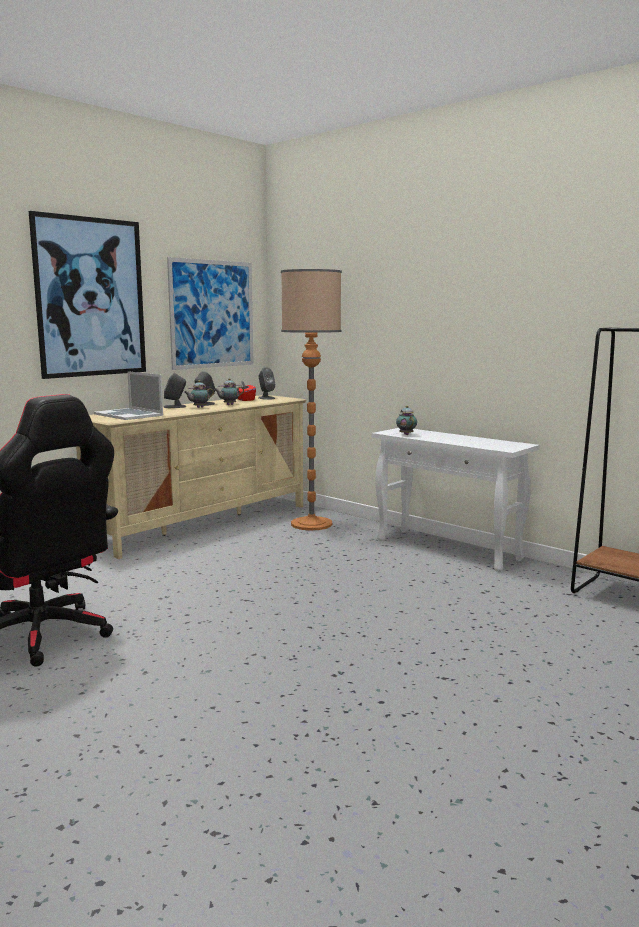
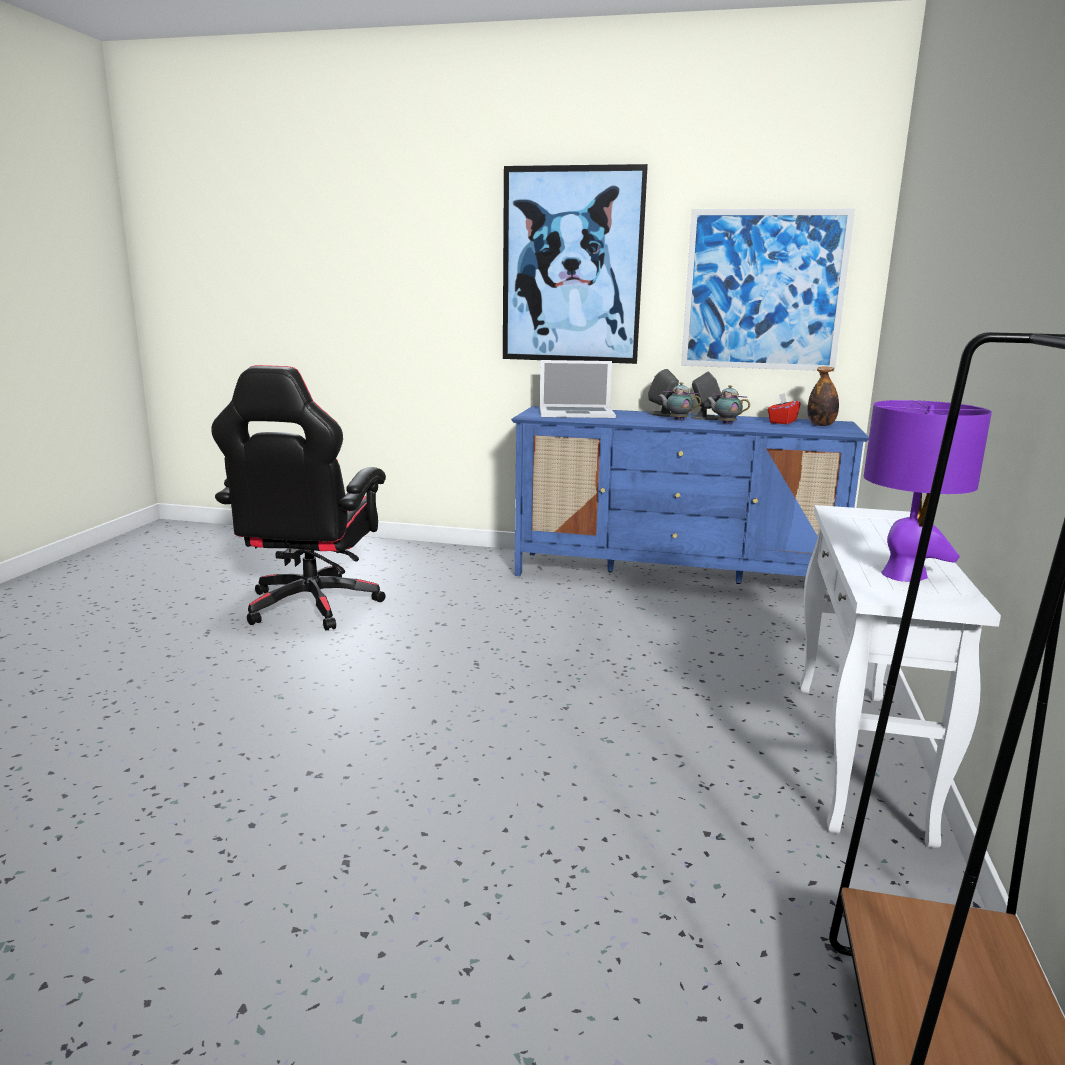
camera: 60 degrees right, 5 degrees up
(129, 414) = (576, 413): laptop -> laptop turned 105 degrees counterclockwise
(203, 524) = (673, 577): beige dresser -> blue dresser
(266, 398) = (821, 425): grey speaker -> bottle
(311, 524) = (783, 629): floor lamp -> none
(406, 434) = (850, 521): teapot -> none
(486, 443) = (904, 575): none -> purple table lamp

